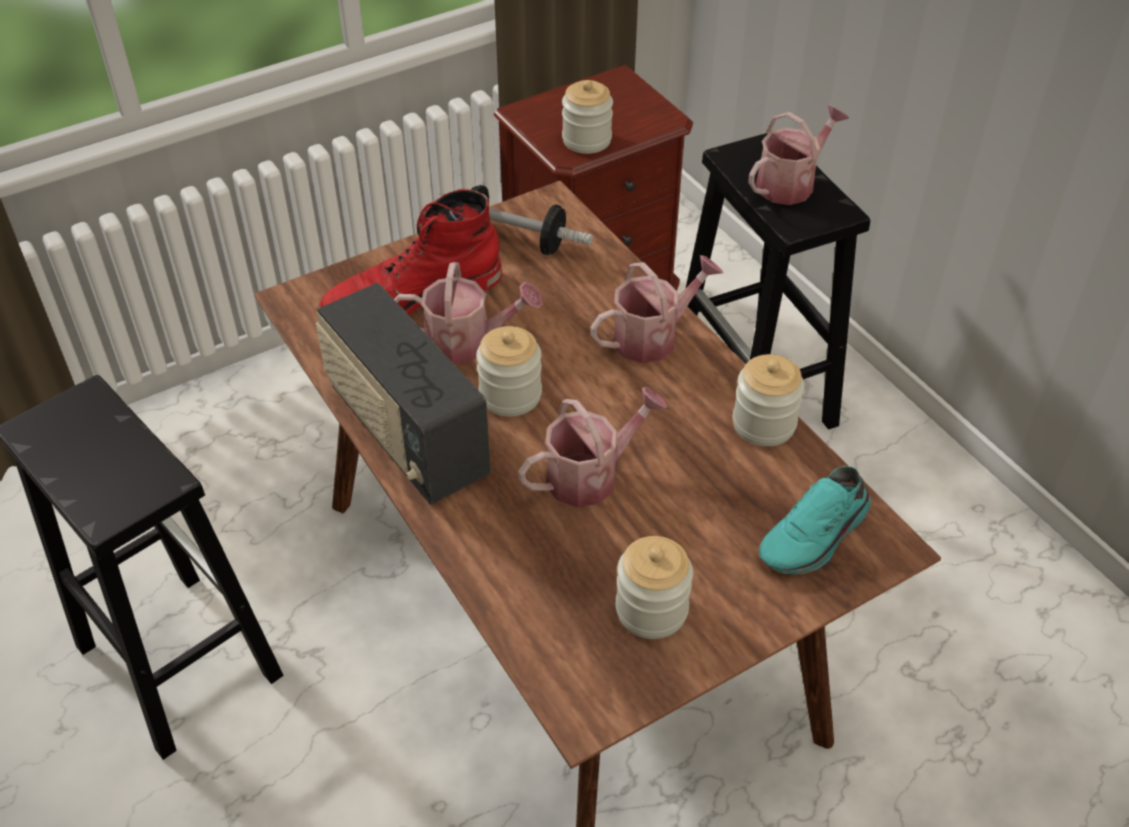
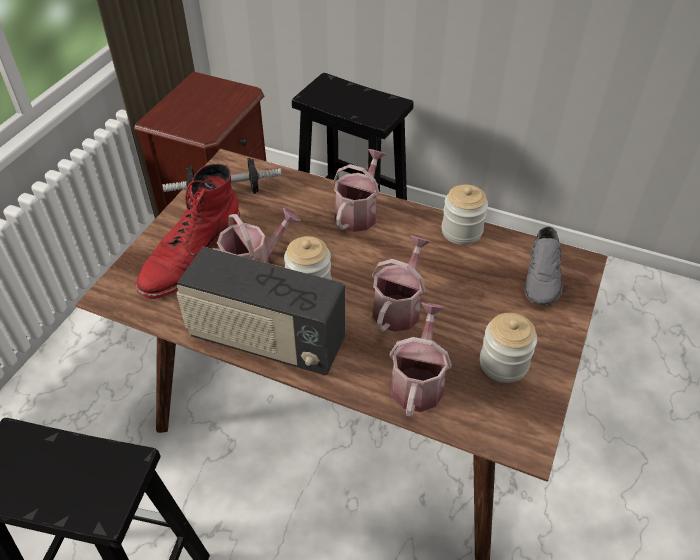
camera: 35 degrees left, 0 degrees up
(586, 140) = (209, 121): jar -> none
(791, 183) = (355, 98): watering can -> watering can (418, 381)
(815, 537) = (543, 277): turquoise shoe -> grey shoe

